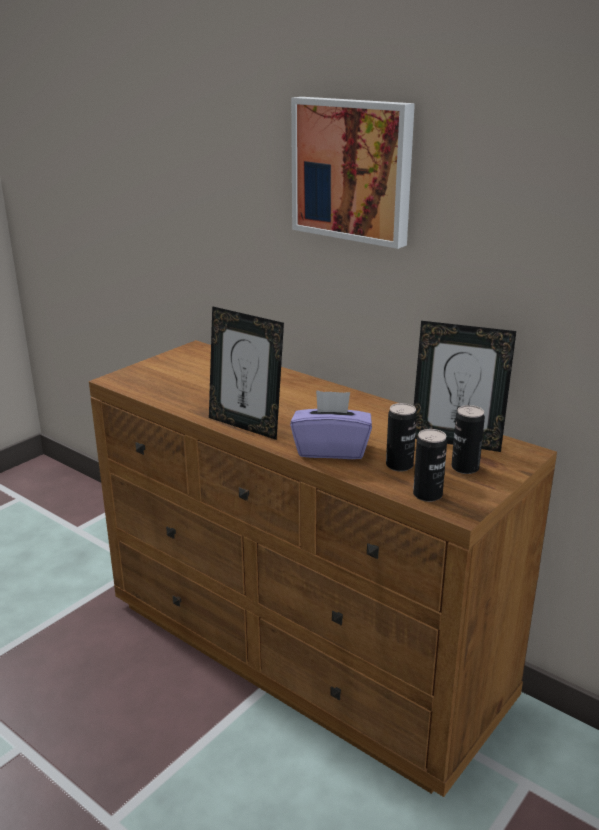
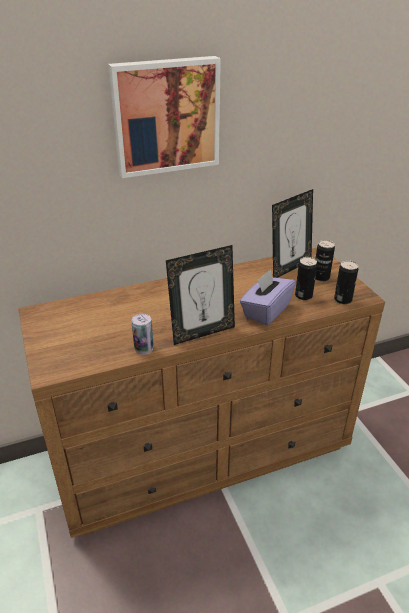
camera: 60 degrees left, 10 degrees up
(188, 406) = (144, 348): none -> can

